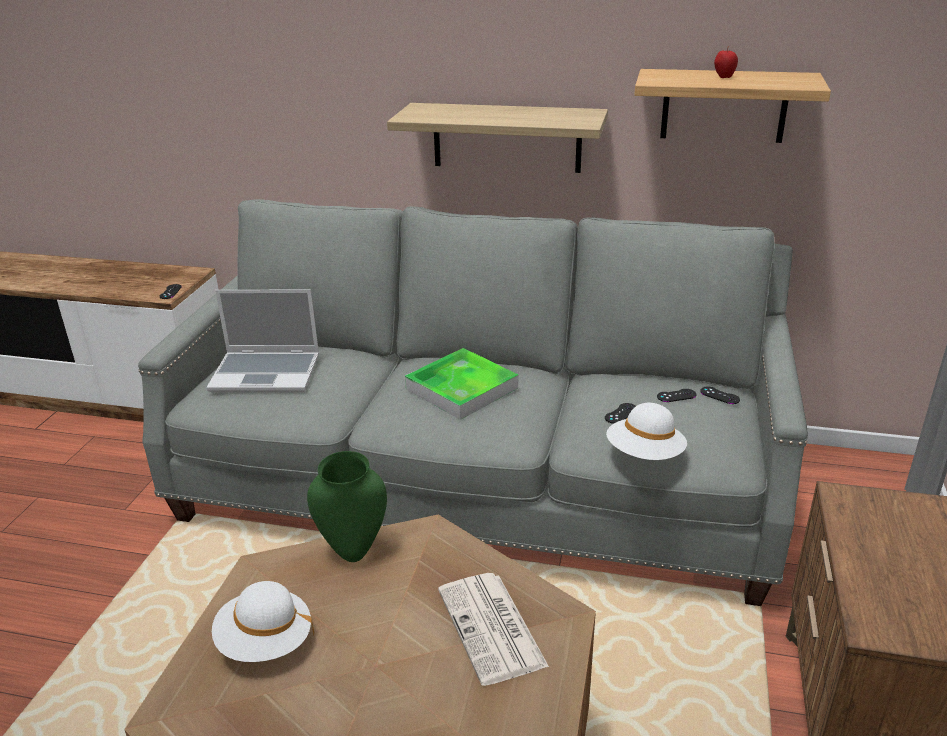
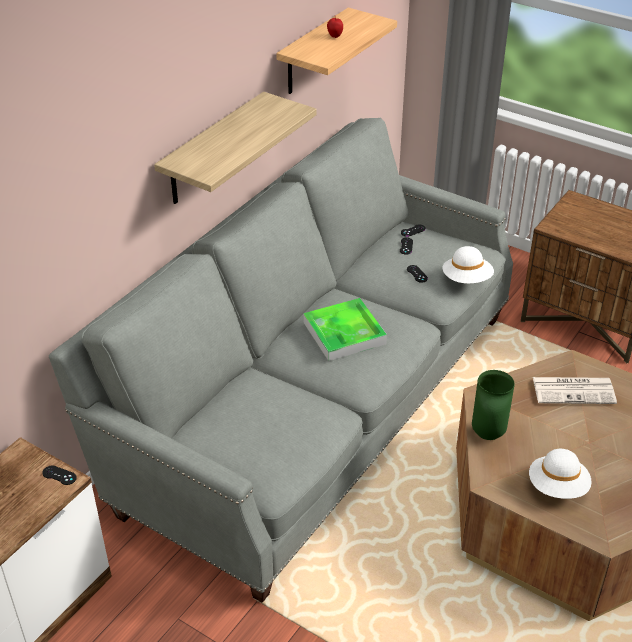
camera: 70 degrees left, 10 degrees up
(267, 373) = (254, 434): laptop -> none

